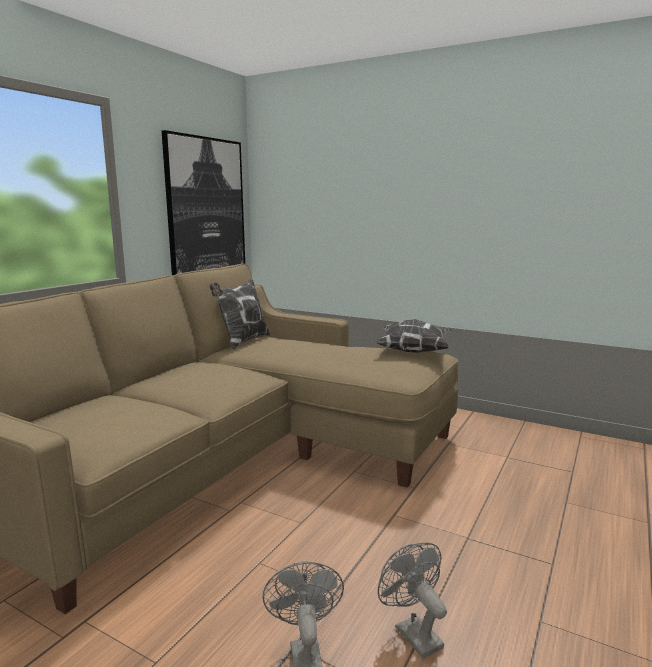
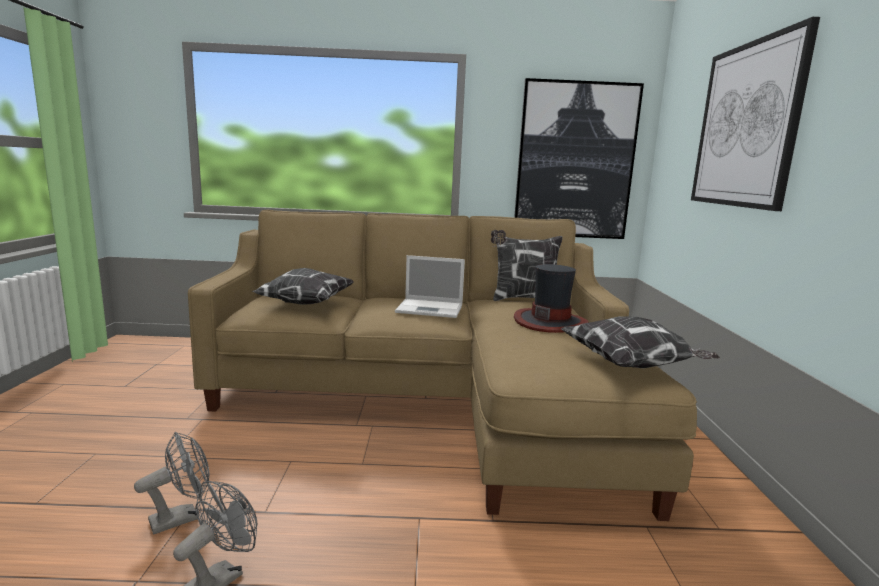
camera: 60 degrees right, 0 degrees up
(113, 415) = (305, 304): none -> pillow
(222, 371) = (431, 309): none -> laptop
(320, 347) = (550, 322): none -> hat
(368, 185) = (746, 125): none -> picture

